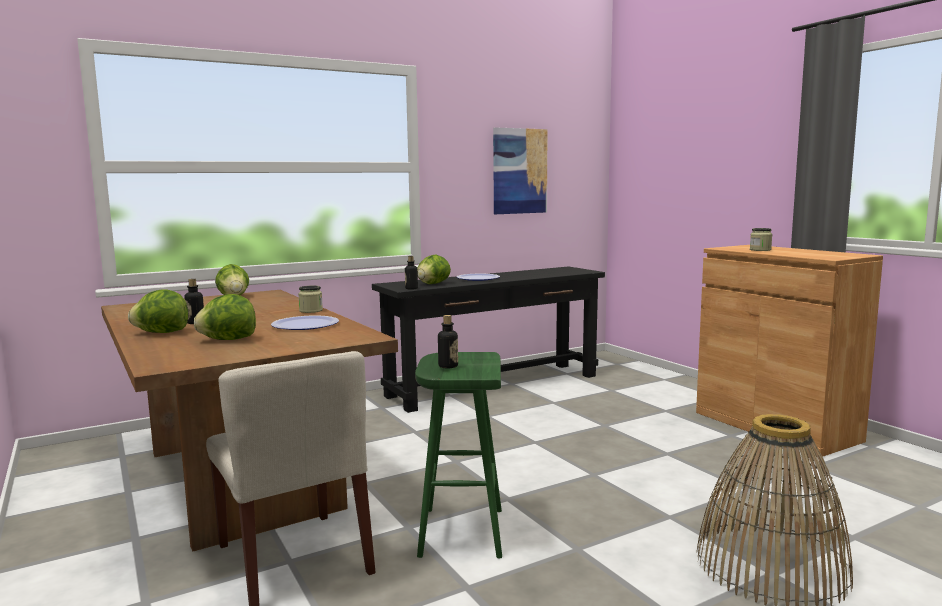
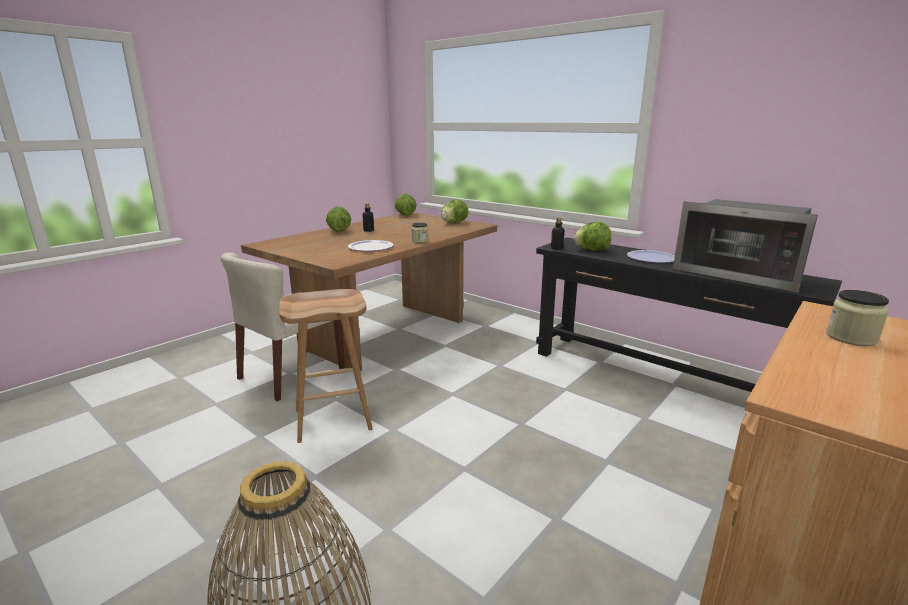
camera: 70 degrees right, 10 degrees up
(228, 340) = (322, 242): lettuce -> lettuce (405, 215)
(448, 366) = (322, 299): bottle -> none
(460, 531) = (334, 419): green stool -> brown stool
(519, 171) = (802, 134): picture -> none
(538, 273) = (739, 273): none -> microwave

